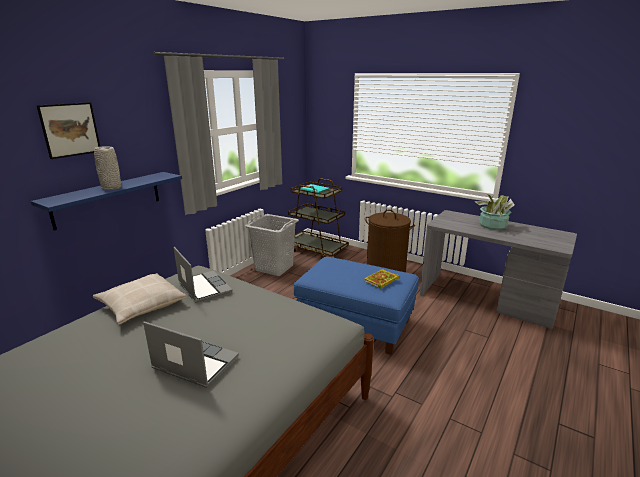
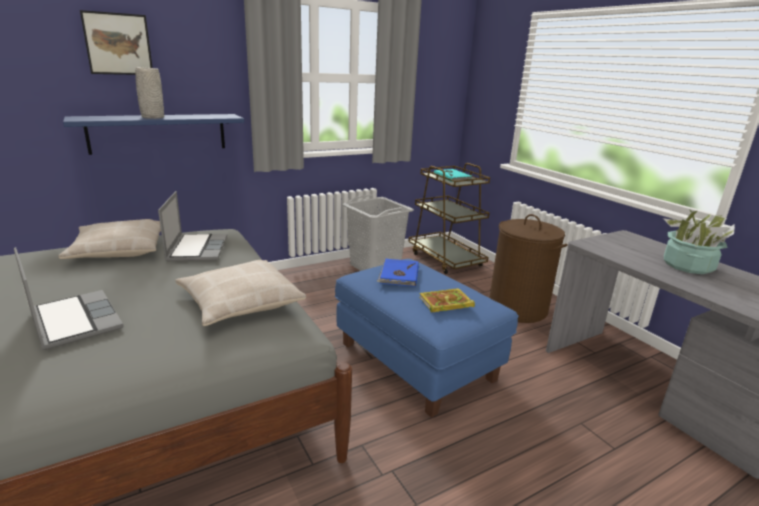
camera: 25 degrees right, 0 degrees up
(286, 316) = (240, 302): none -> beige pillow
(336, 270) = (398, 275): none -> blue book

